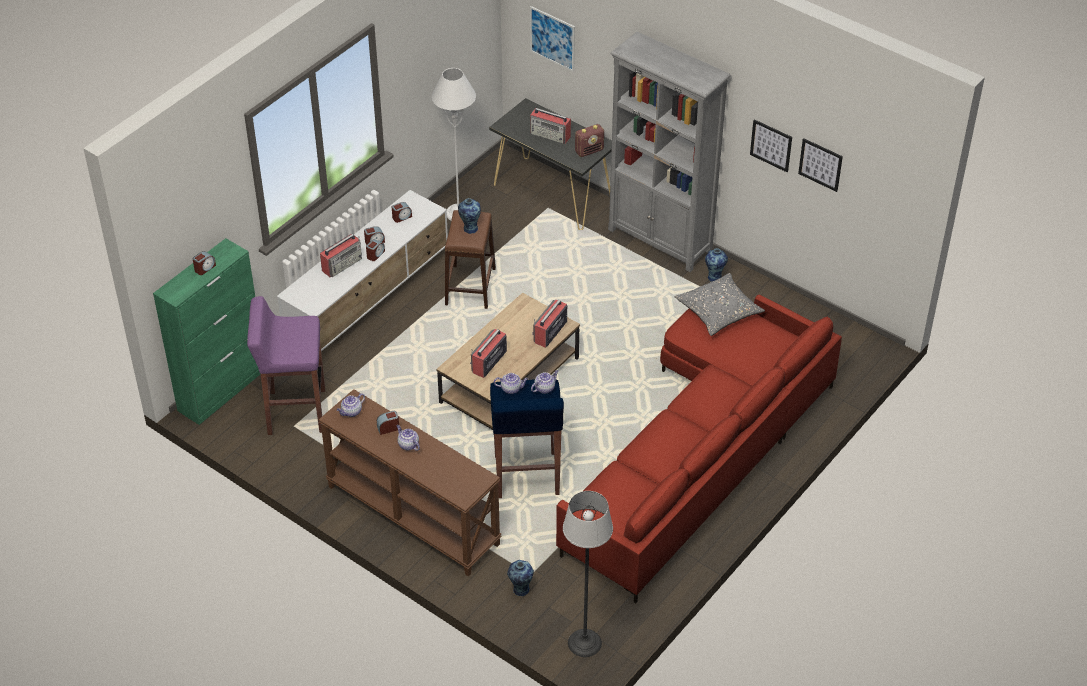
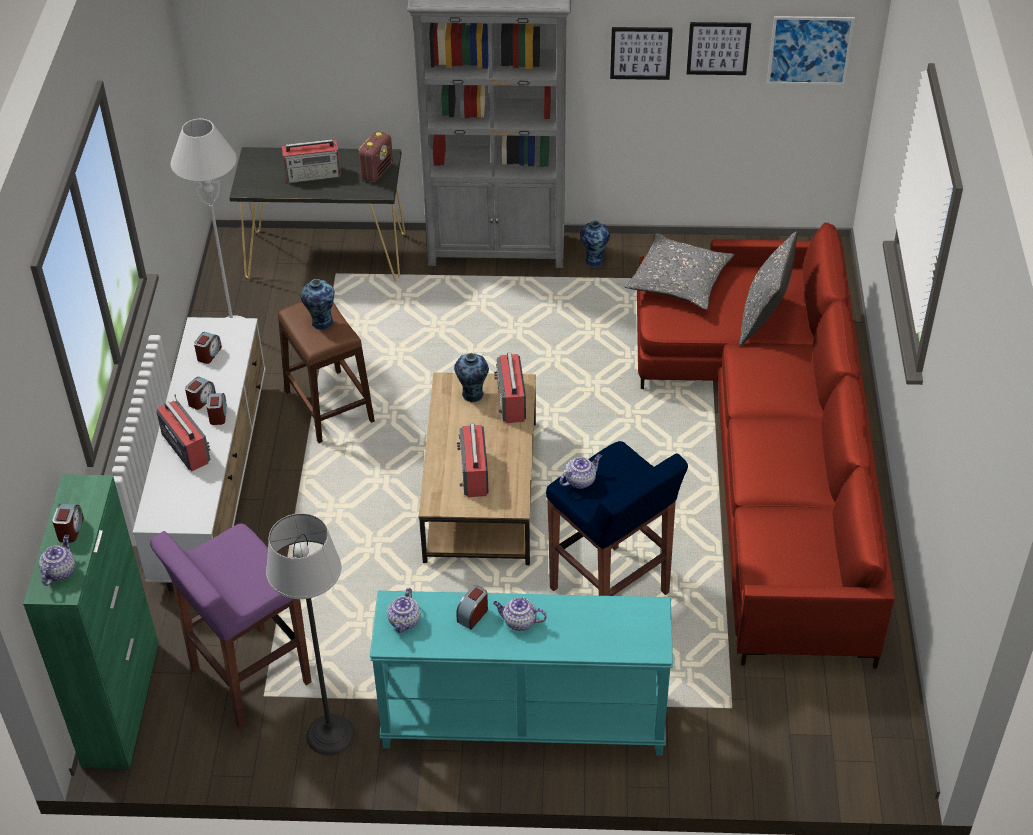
camera: 35 degrees left, 0 degrees up
(342, 264) = (185, 447): radio -> radio turned 45 degrees counterclockwise
(412, 516) = (522, 722): brown console table -> turquoise console table
(520, 590) = (738, 733): vase -> vase (472, 395)
(545, 388) = (618, 458): teapot -> teapot (59, 571)
(552, 38) = (273, 42): picture -> picture (809, 50)
(584, 643) = (870, 752): floor lamp -> floor lamp (330, 735)
(748, 361) = (764, 318): none -> grey pillow

